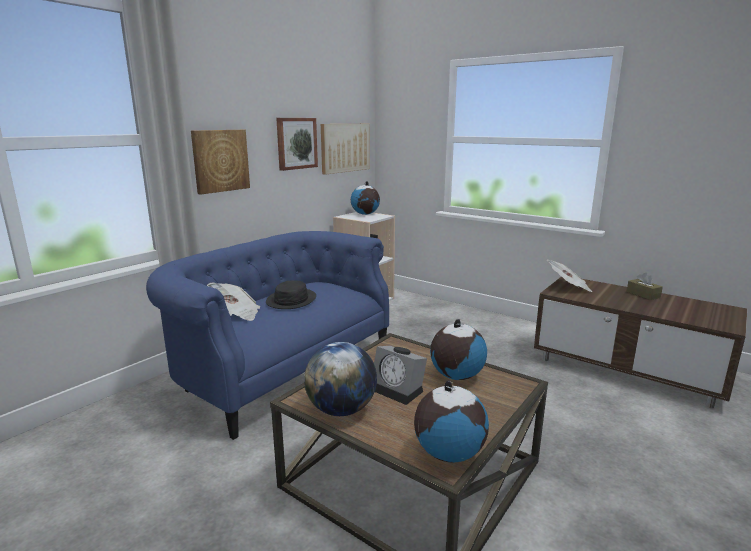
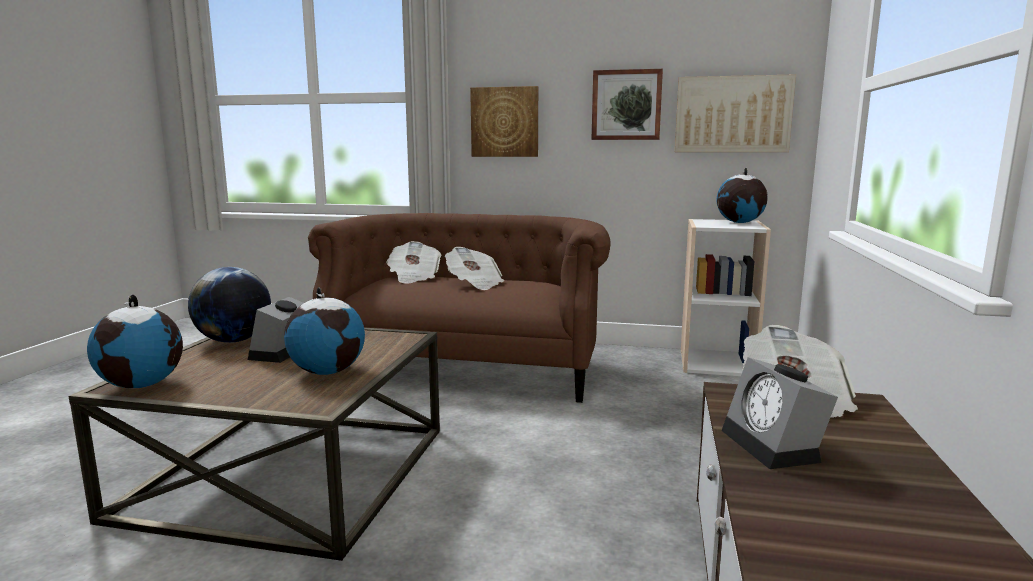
camera: 65 degrees right, 5 degrees down
(282, 368) = (467, 367): blue sofa -> brown sofa
(291, 300) = (474, 284): black hat -> newspaper
(611, 300) = (775, 446): none -> alarm clock
(643, 294) = (911, 488): brown tissue box -> none

